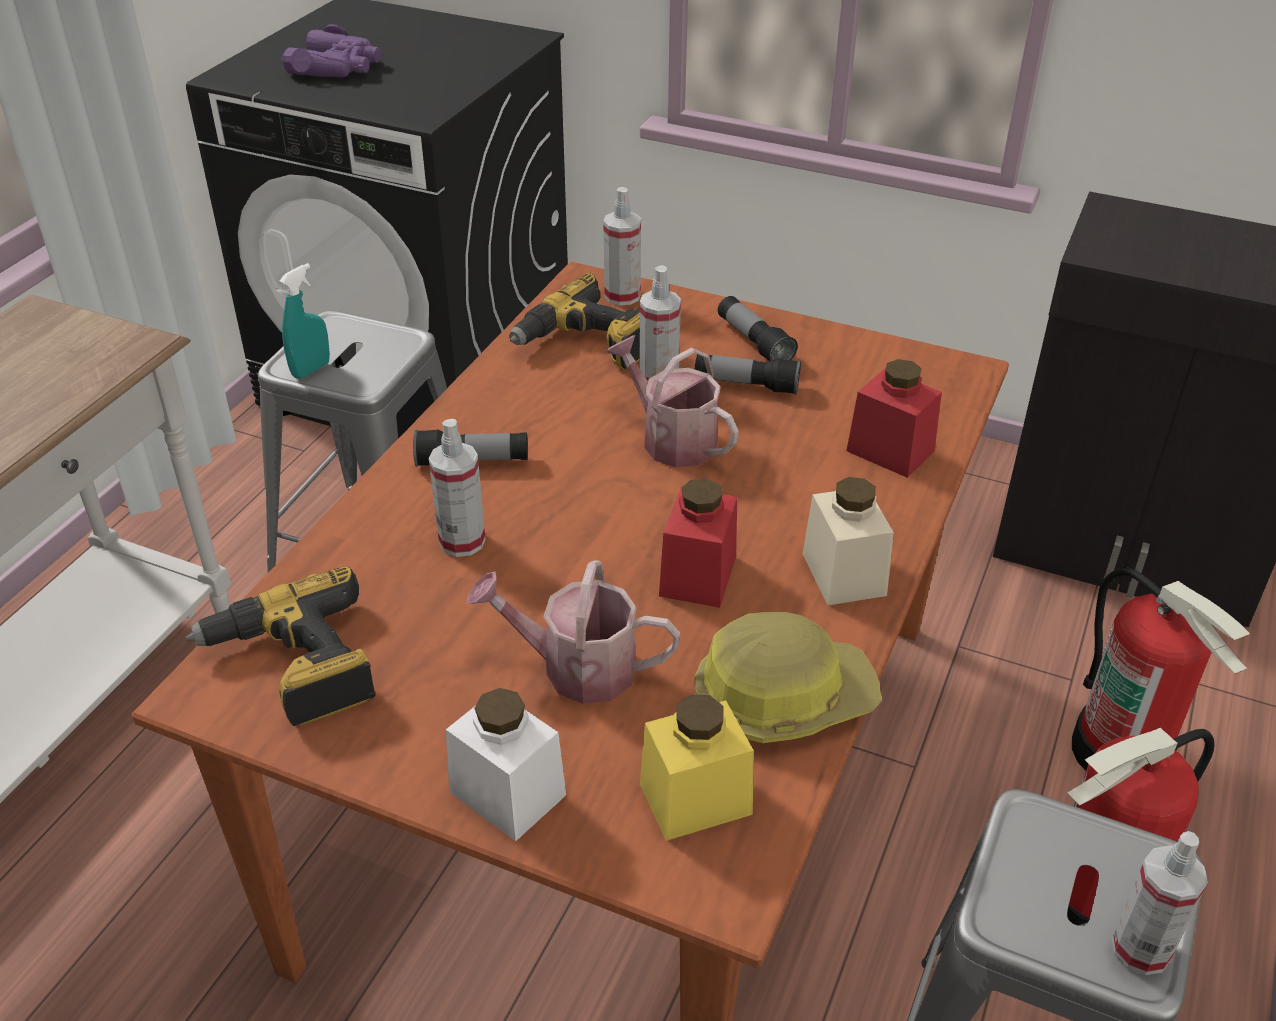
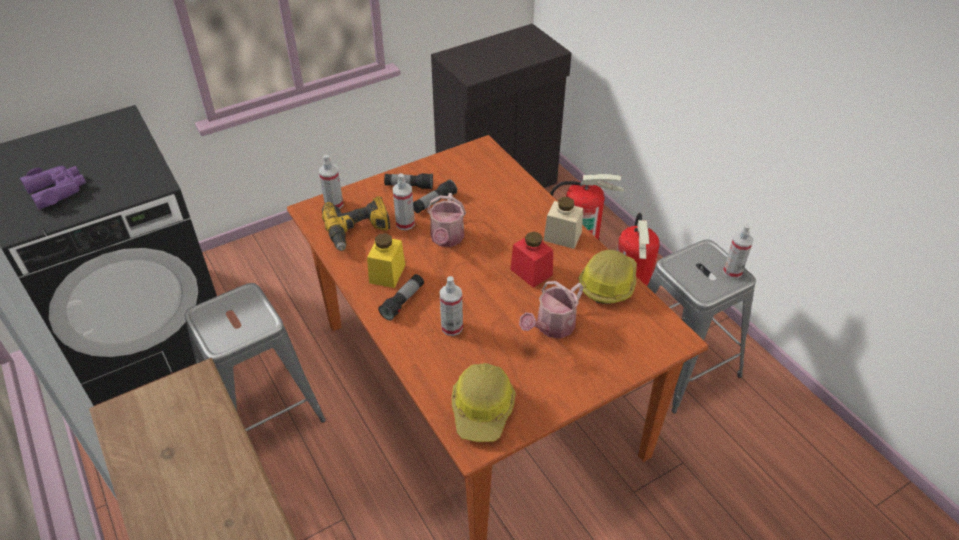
camera: 55 degrees left, 5 degrees up
(295, 667) = (483, 409): power drill -> hard hat
(311, 370) = (232, 336): turquoise spray bottle -> none
(507, 793) = (599, 374): white jar -> none
(671, 439) = (446, 239): watering can -> watering can turned 75 degrees counterclockwise
(695, 799) = (636, 327): yellow jar -> yellow jar (387, 274)
(890, 451) = (509, 189): red jar -> none

